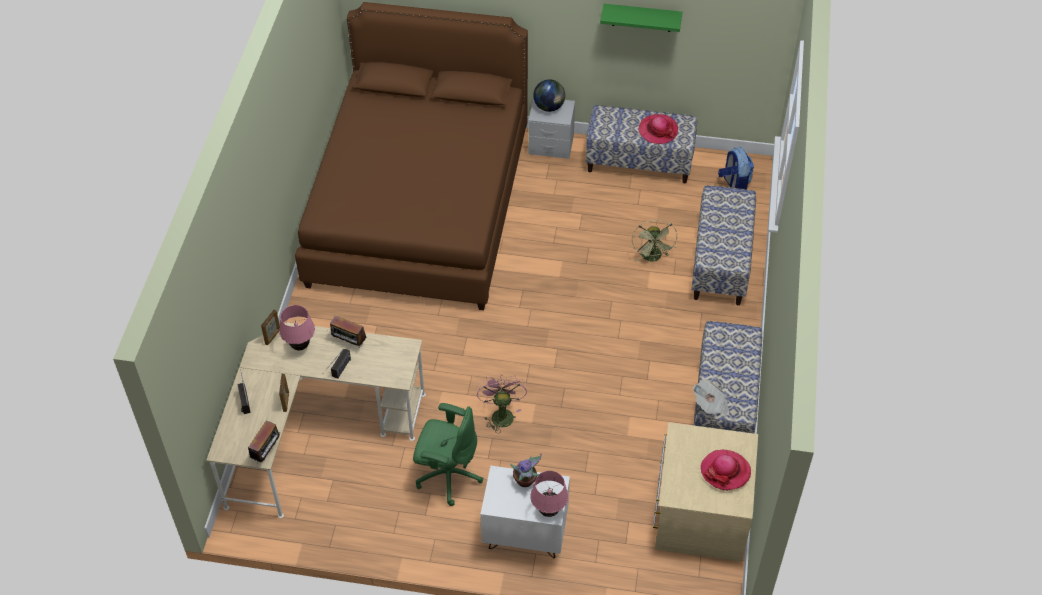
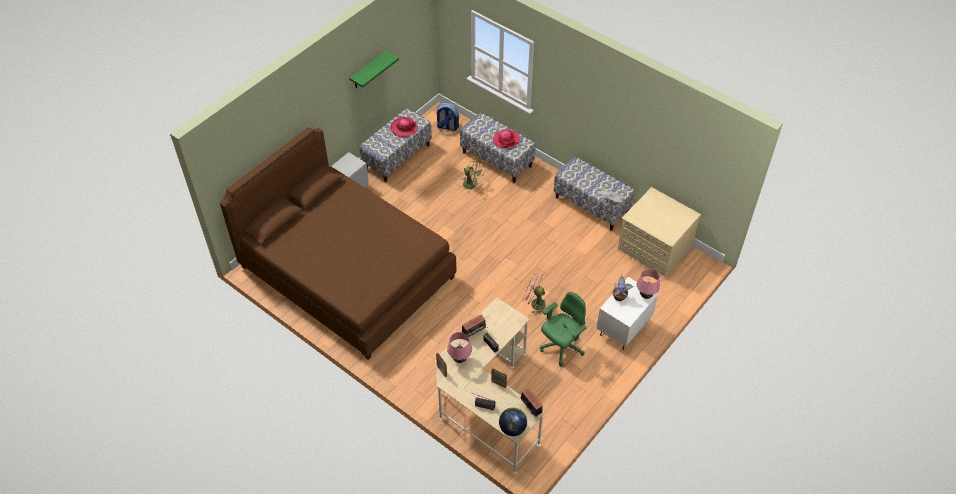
camera: 60 degrees left, 0 degrees up
(549, 107) = (343, 165): globe -> globe (512, 428)
(725, 471) = (666, 210): hat -> hat (506, 140)

